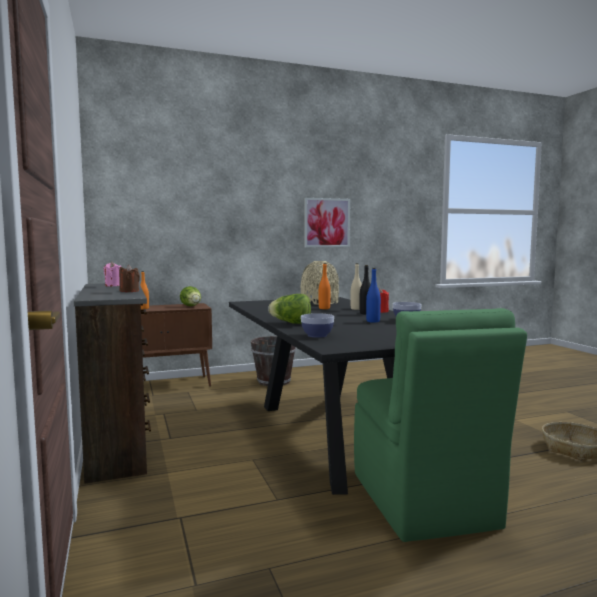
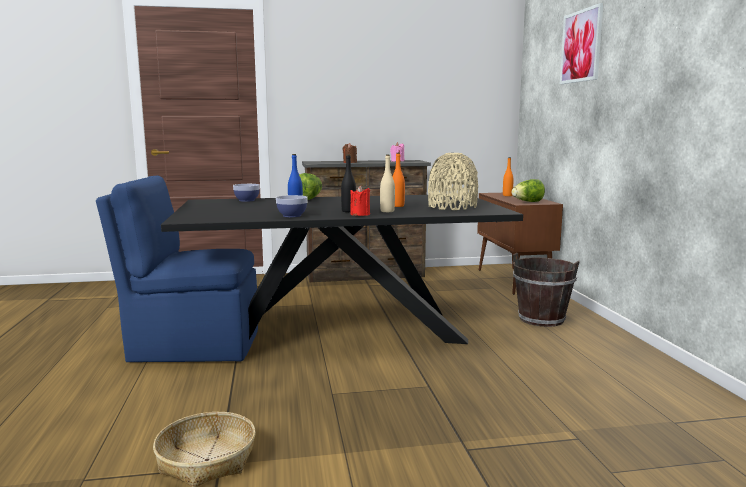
camera: 100 degrees right, 5 degrees up
(326, 222) = (697, 92): picture -> picture (581, 46)
(424, 502) = (192, 345): green chair -> blue chair

